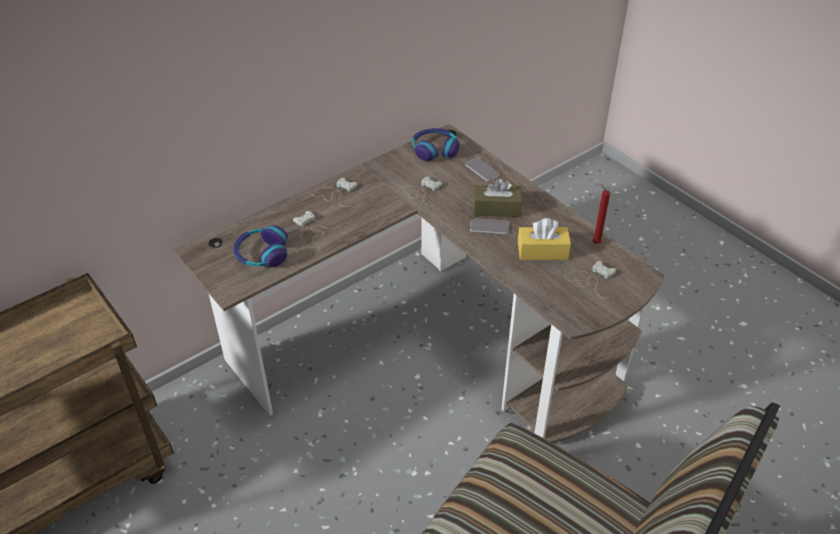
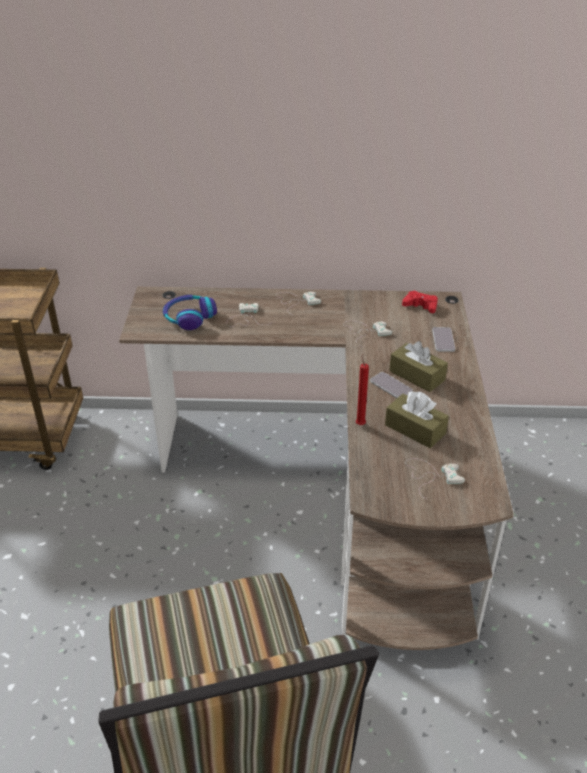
camera: 40 degrees right, 5 degrees down
(434, 149) = (420, 306): headphones -> red game controller
(542, 251) = (415, 429): yellow tissue box -> brown tissue box
(595, 243) = (476, 449): red candle -> red candle (360, 423)

